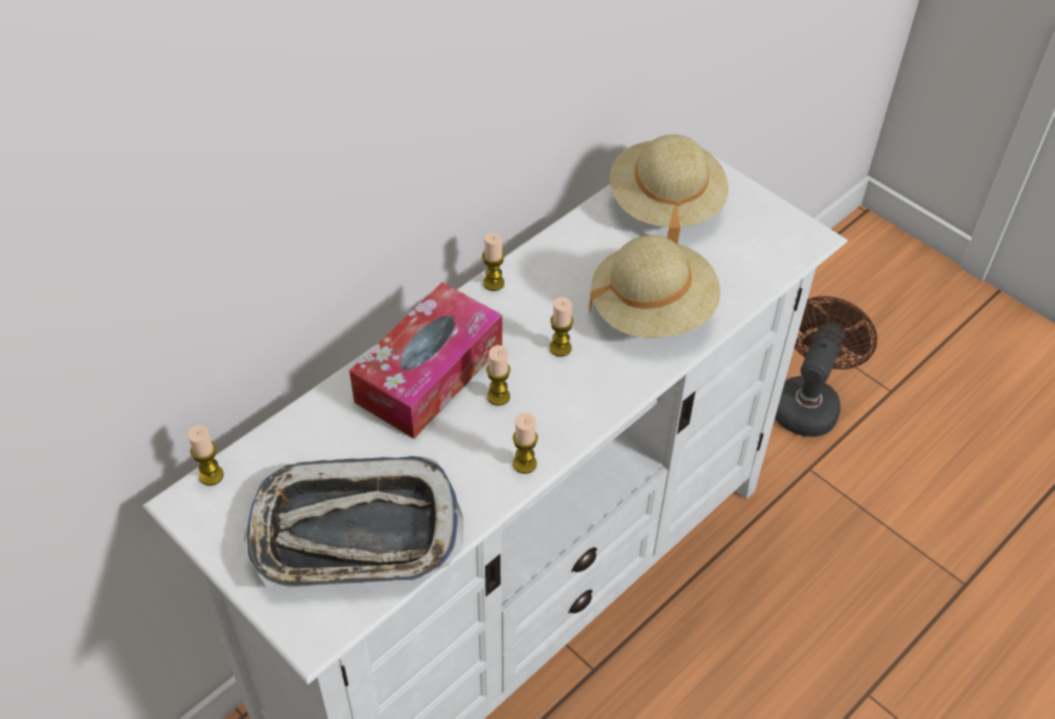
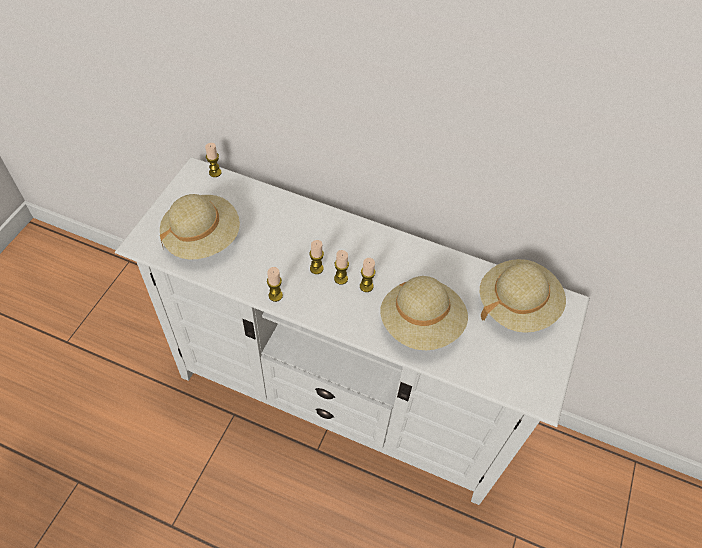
camera: 65 degrees right, 5 degrees up
(354, 533) = (202, 238): tray -> beige hat
(429, 374) = (317, 233): tissue box -> none
(493, 283) = (398, 239): candle -> candle (341, 278)
(808, 402) = (569, 520): brown fan -> none

